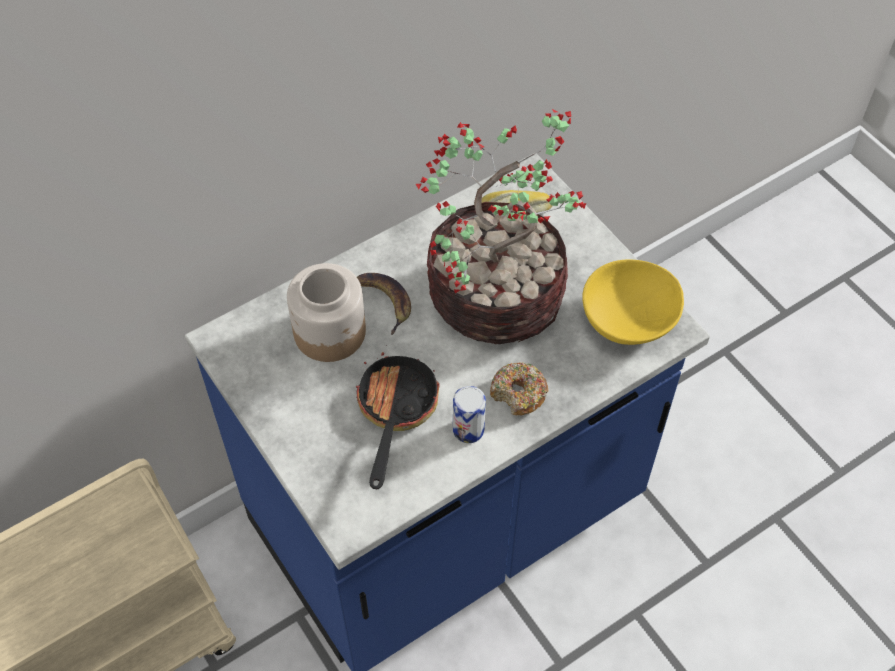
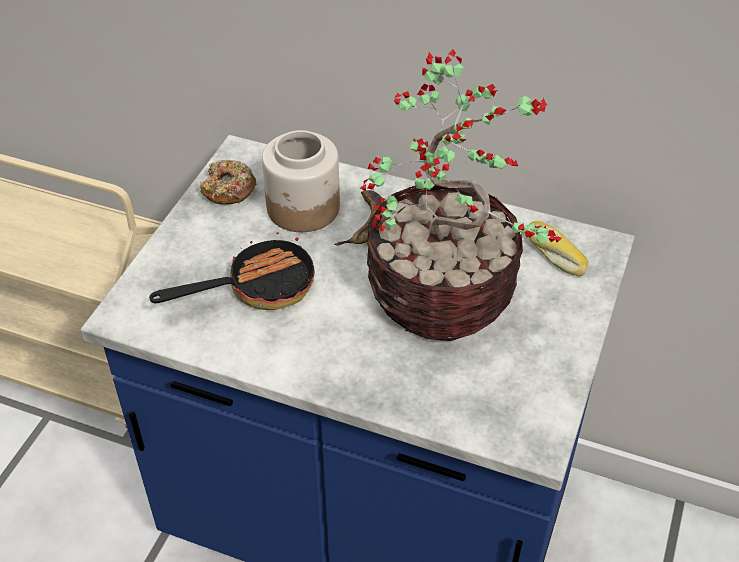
camera: 55 degrees right, 10 degrees down
(468, 429) = (280, 344): can -> none
(518, 394) = (349, 360): donut -> donut (228, 190)
(627, 318) = (513, 399): yellow bowl -> none

